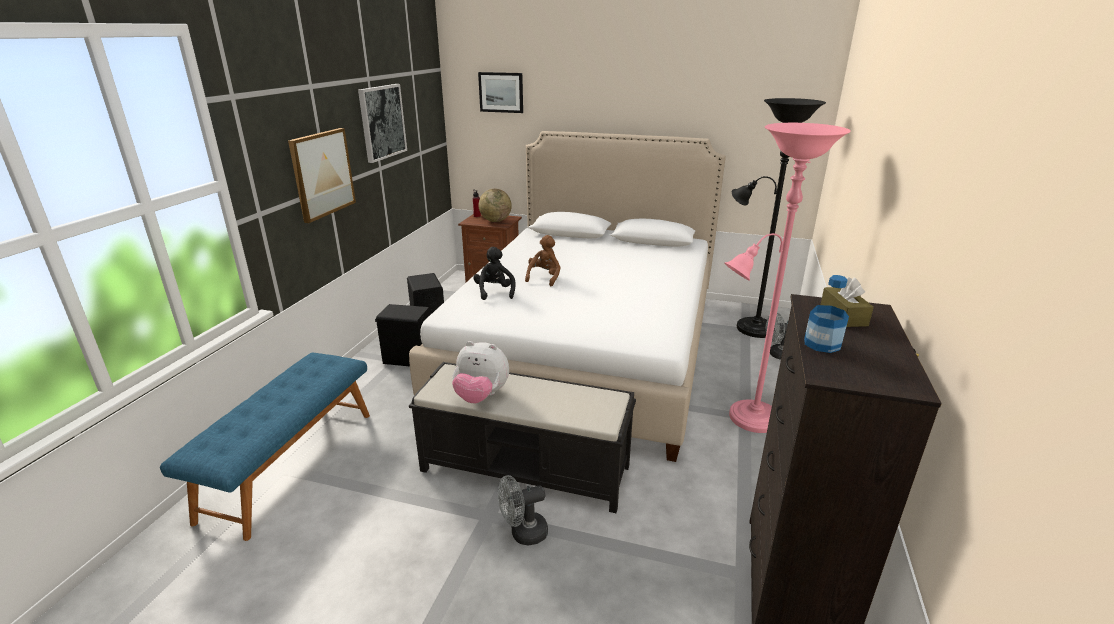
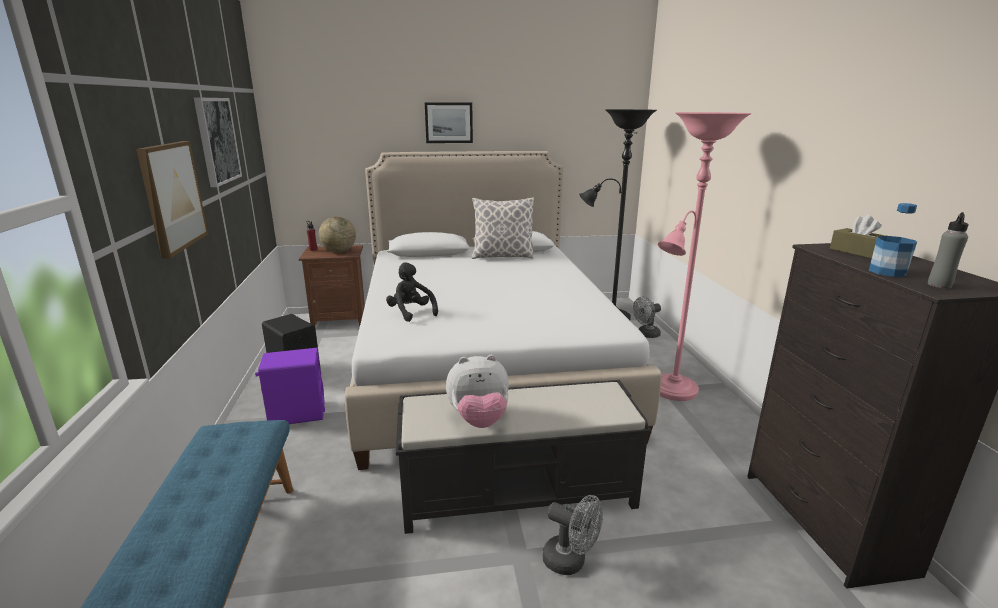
camera: 25 degrees left, 5 degrees down
(408, 358) = (297, 414): black speaker -> purple speaker
(501, 92) = (330, 114): picture -> picture (448, 122)
(523, 533) = (570, 561): grey fan -> grey fan turned 105 degrees counterclockwise
(544, 277) = (447, 293): brown plush toy -> none
(634, 247) = (502, 256): none -> pillow
(844, 369) = (939, 285): none -> grey bottle

